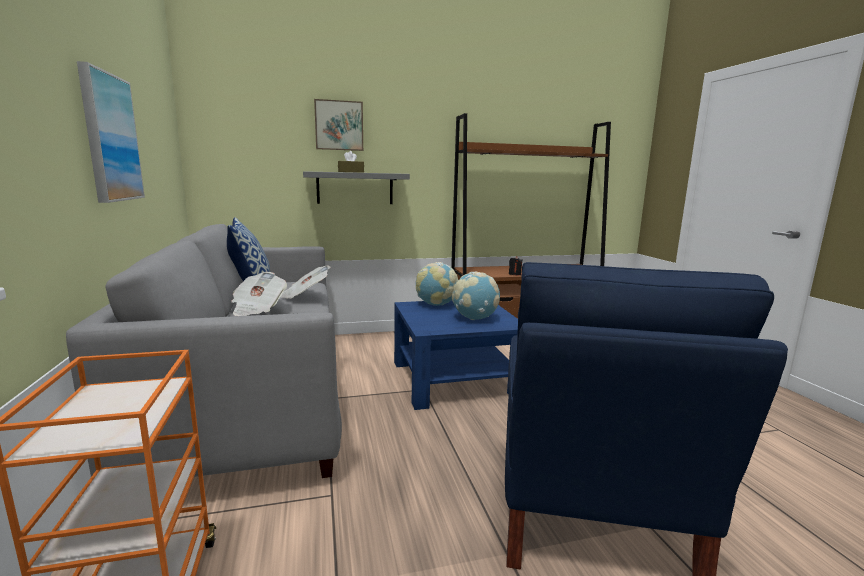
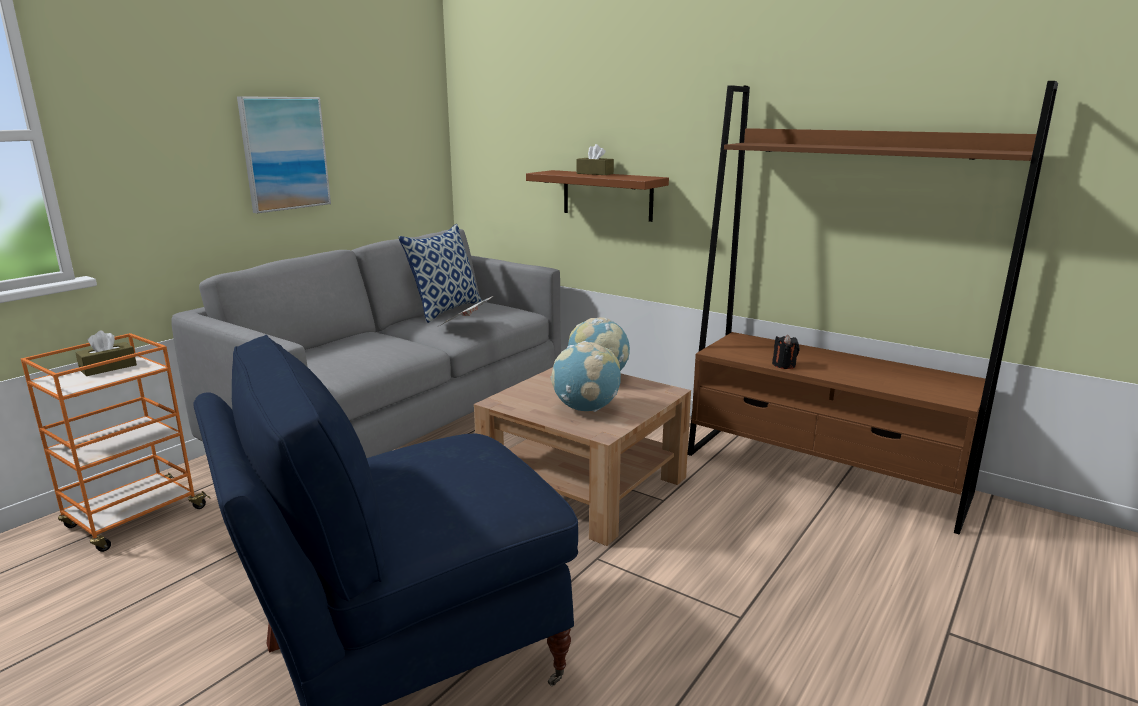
camera: 50 degrees right, 5 degrees up
(103, 404) = (108, 367): none -> brown tissue box
(258, 308) = (399, 329): newspaper -> none
(339, 125) = (591, 109): picture -> none
(355, 188) = (607, 195): grey shelf -> brown shelf
(454, 379) = (584, 486): blue coffee table -> brown coffee table

